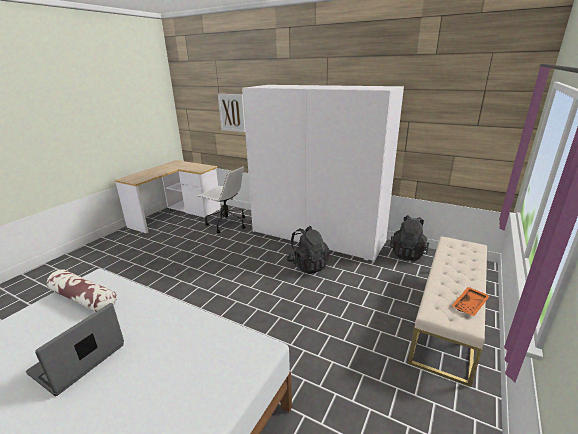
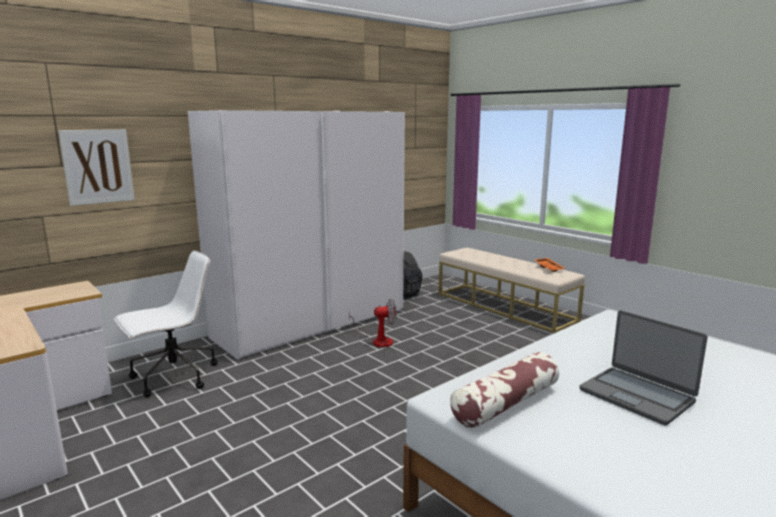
camera: 70 degrees left, 10 degrees down
(308, 265) = (377, 340): black backpack -> fan

